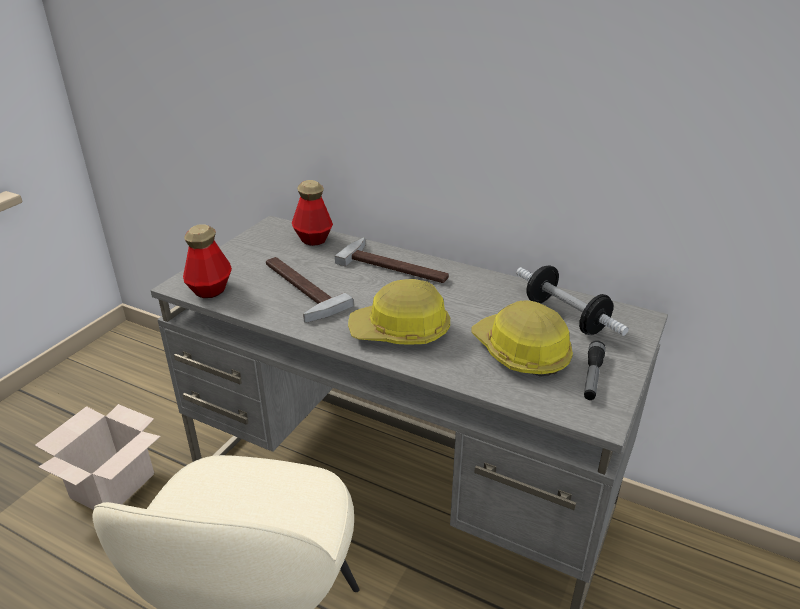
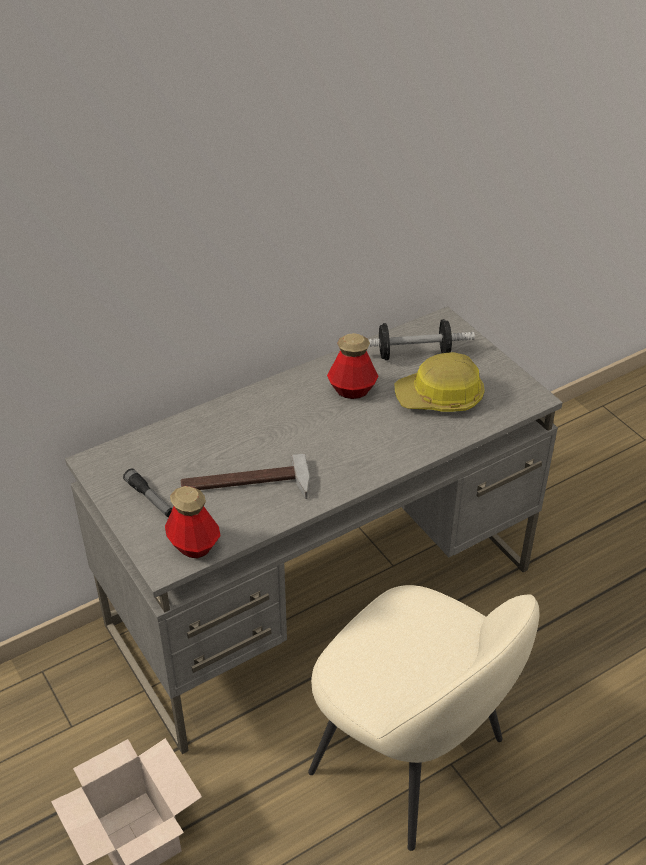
camera: 60 degrees left, 10 degrees up
(313, 239) = (155, 443): bottle -> bottle (352, 390)
(396, 266) = (259, 409): hammer -> none
(401, 331) = (365, 447): hard hat -> none
(592, 377) = (491, 378): flashlight -> flashlight (150, 498)

